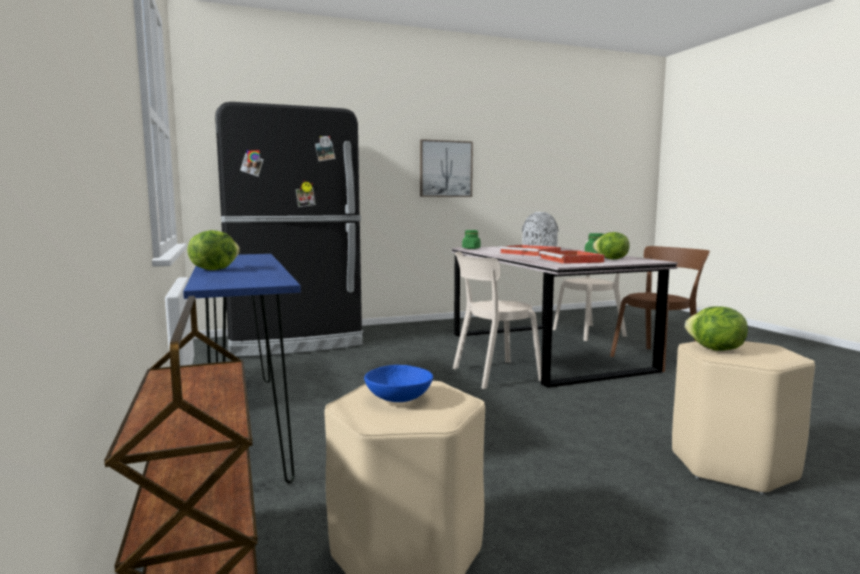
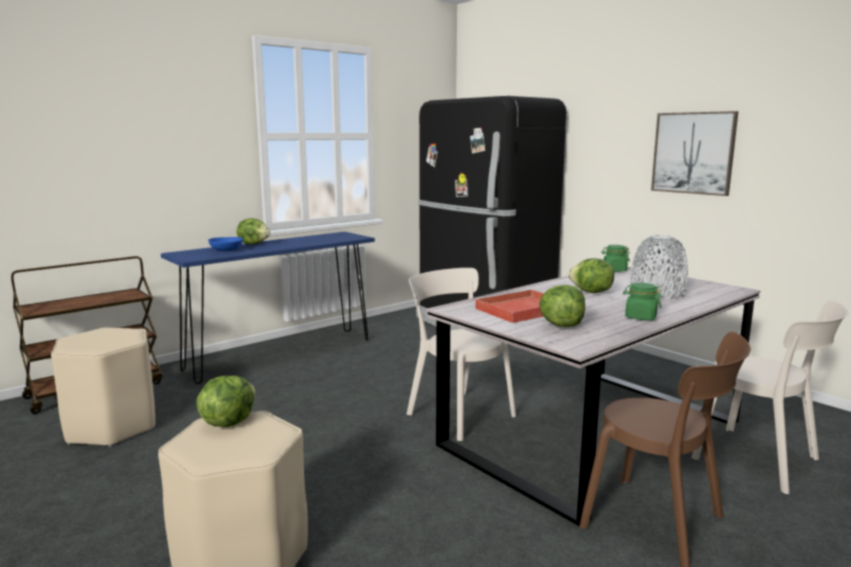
camera: 70 degrees right, 5 degrees up
(398, 399) = (102, 336): blue bowl -> blue bowl (226, 251)
(531, 253) = (591, 292): red tray -> lettuce

